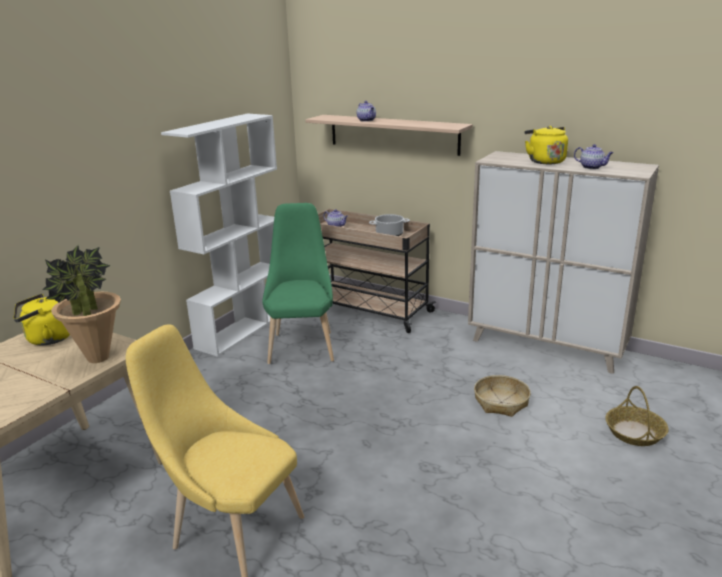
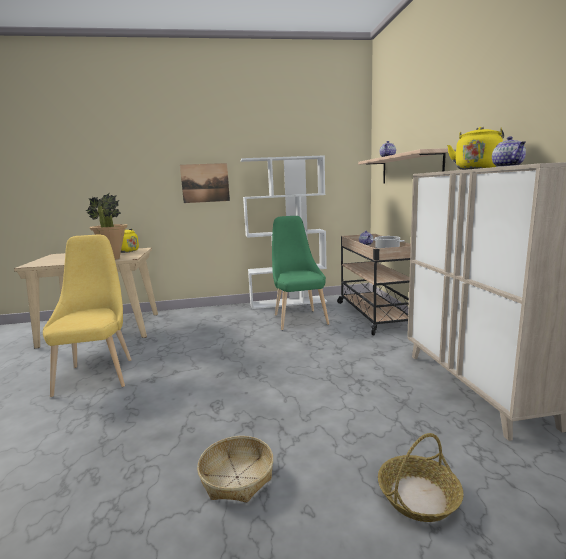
camera: 50 degrees right, 10 degrees down
(116, 179) = (205, 183): none -> picture
(302, 345) = (298, 318): green chair -> green chair turned 60 degrees counterclockwise
(501, 402) = (344, 400): basket -> basket (236, 477)

